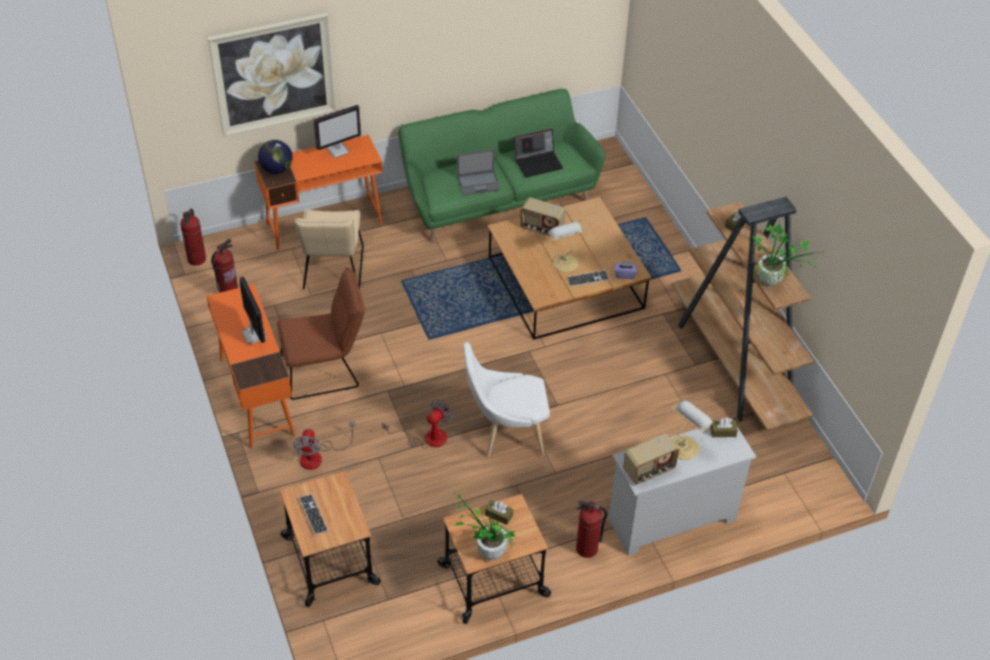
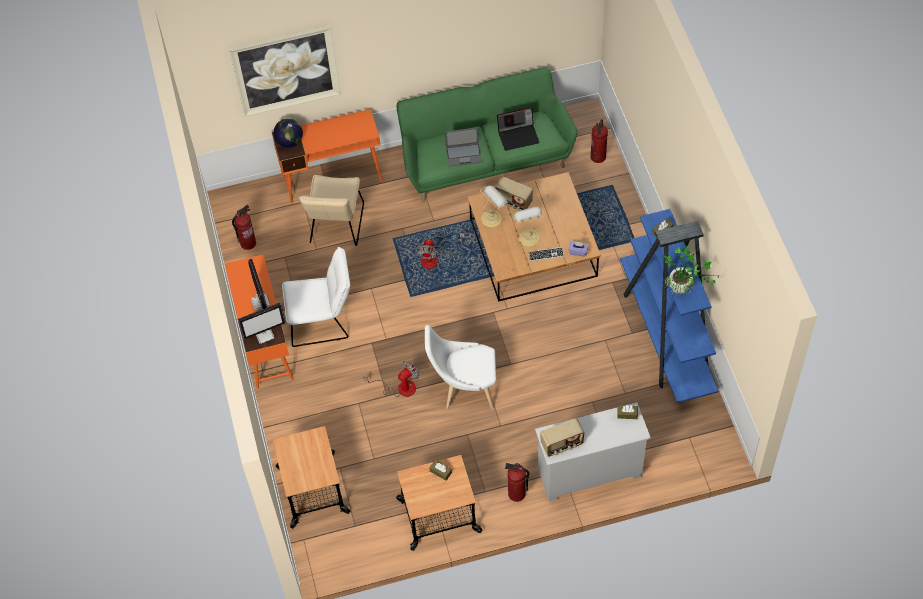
camera: 10 degrees right, 10 degrees up
(196, 259) = (223, 209): fire extinguisher -> fire extinguisher (598, 157)
(313, 515) = (296, 462): keyboard -> none
(318, 456) = (310, 399): fan -> fan (435, 258)
(326, 370) = (323, 321): brown chair -> white chair
(338, 150) = (343, 124): monitor -> monitor (264, 334)
(486, 550) = (427, 501): potted plant -> none
(684, 446) = (594, 425): table lamp -> table lamp (492, 217)
(735, 366) = (666, 336): brown bookcase -> blue bookcase

